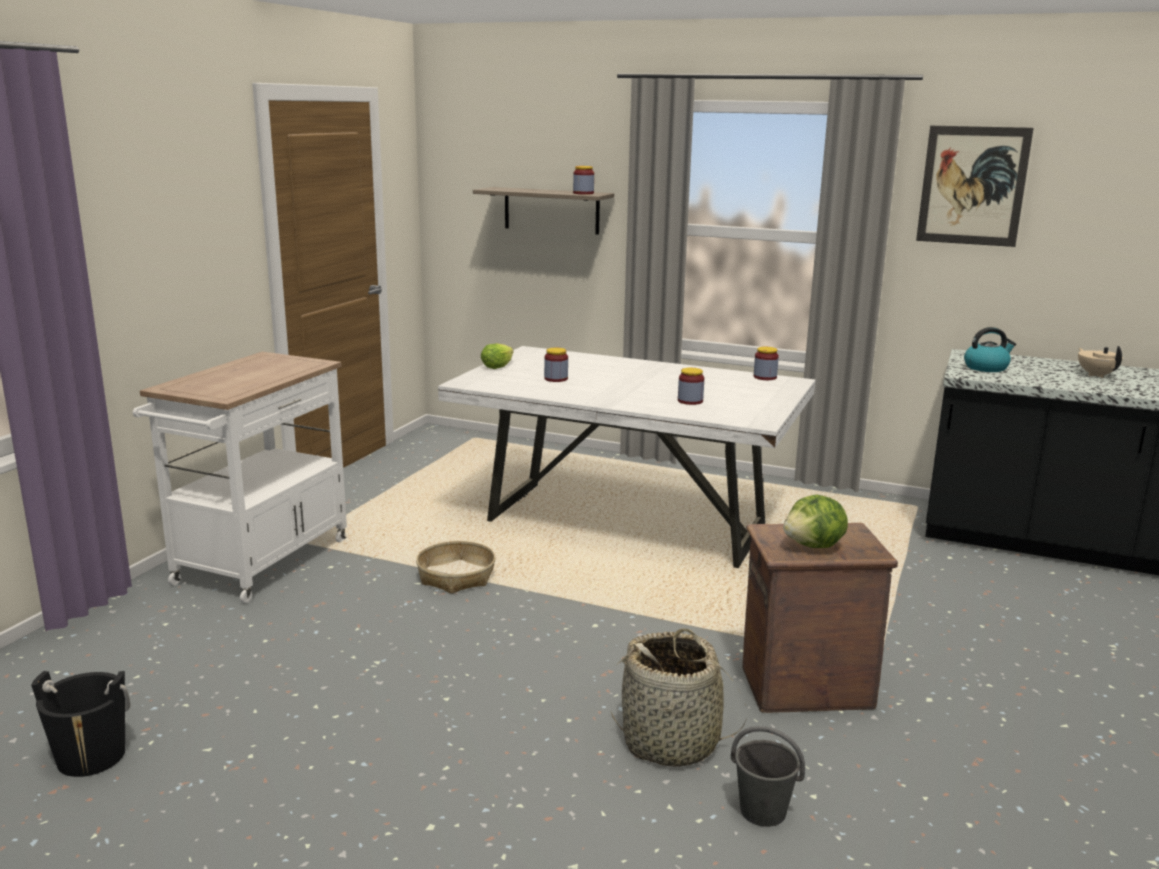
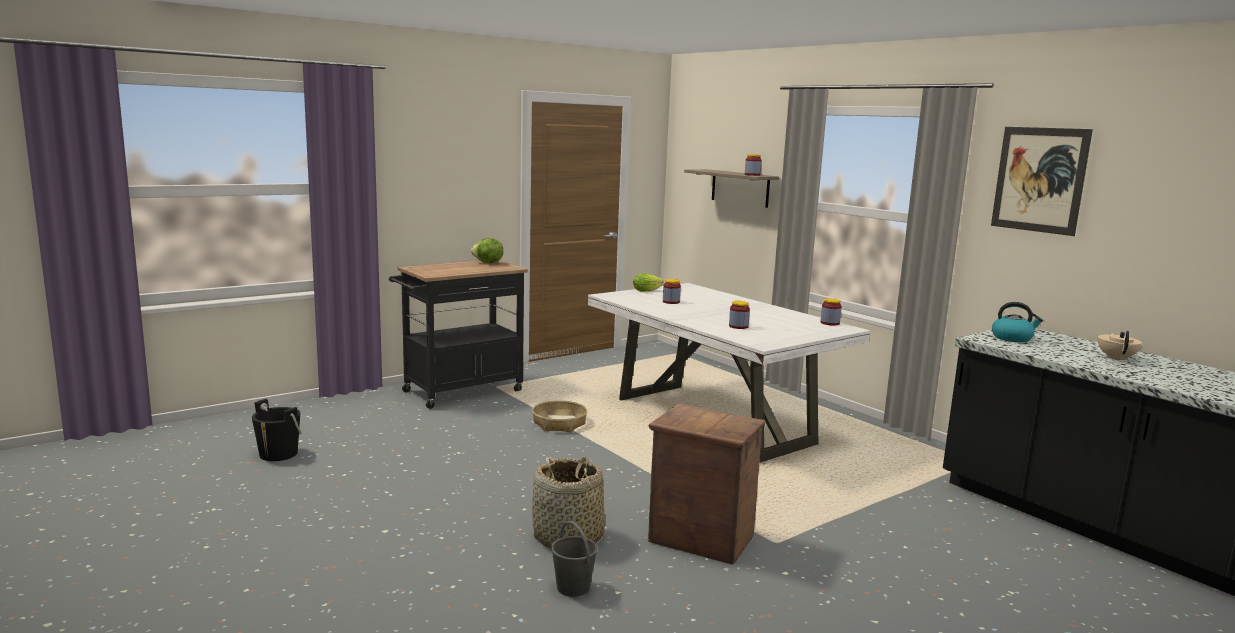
camera: 30 degrees right, 5 degrees down
(258, 564) = (459, 392): white cart -> black cart
(814, 546) = (698, 422): lettuce -> lettuce (488, 263)

